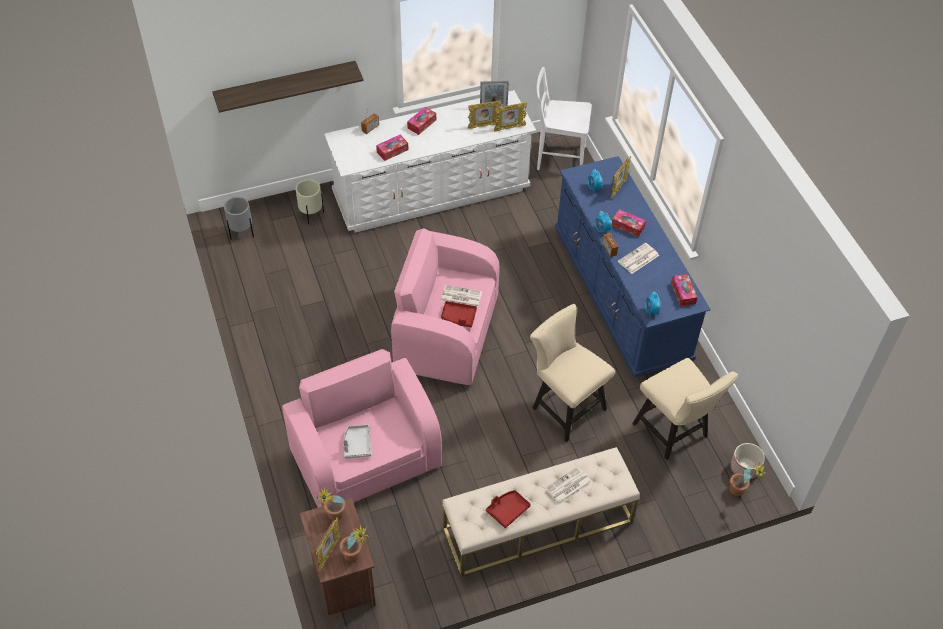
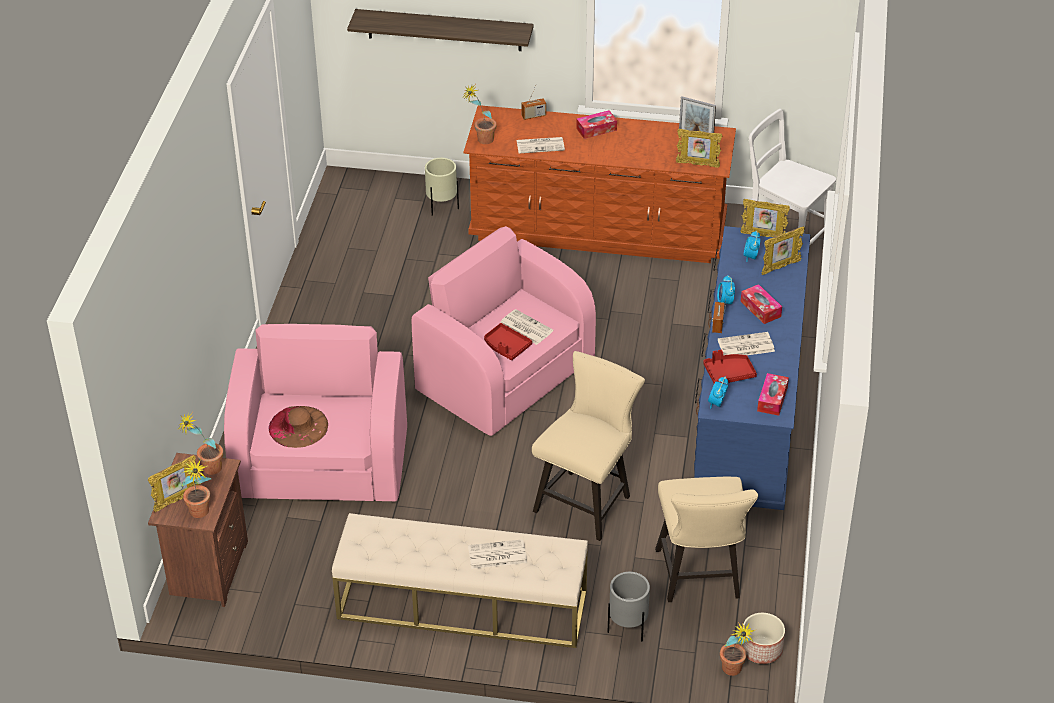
camera: 30 degrees right, 10 degrees down
(241, 233) = (352, 200): grey planter -> grey planter (627, 629)
(347, 162) = (481, 141): none -> potted plant
(357, 444) = (298, 426): grey tray -> brown hat
(392, 151) = (541, 145): tissue box -> newspaper
(431, 192) = (598, 229): white dresser -> brown dresser
(483, 126) = (668, 153): picture frame -> picture frame (763, 236)
(507, 510) = (410, 550): red tray -> red tray (729, 373)
(564, 406) = (587, 500): beige chair -> beige chair turned 45 degrees clockwise

